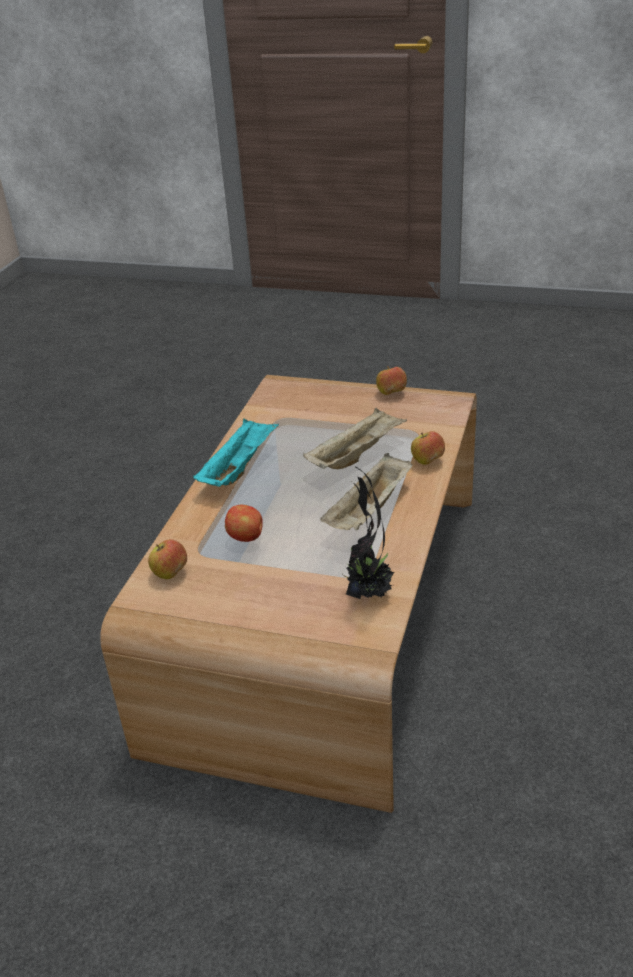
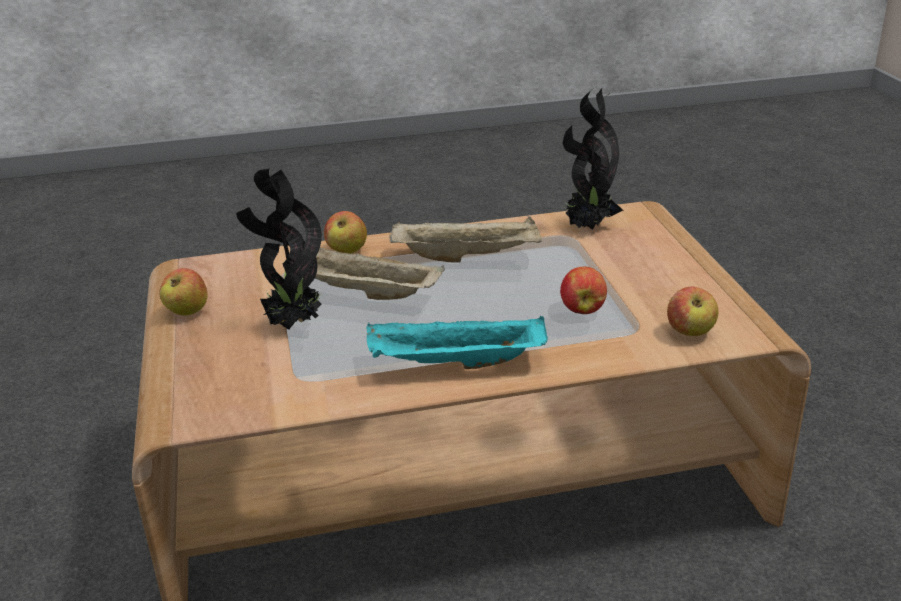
camera: 120 degrees left, 5 degrees down
(340, 423) = (292, 325): none -> potted plant

